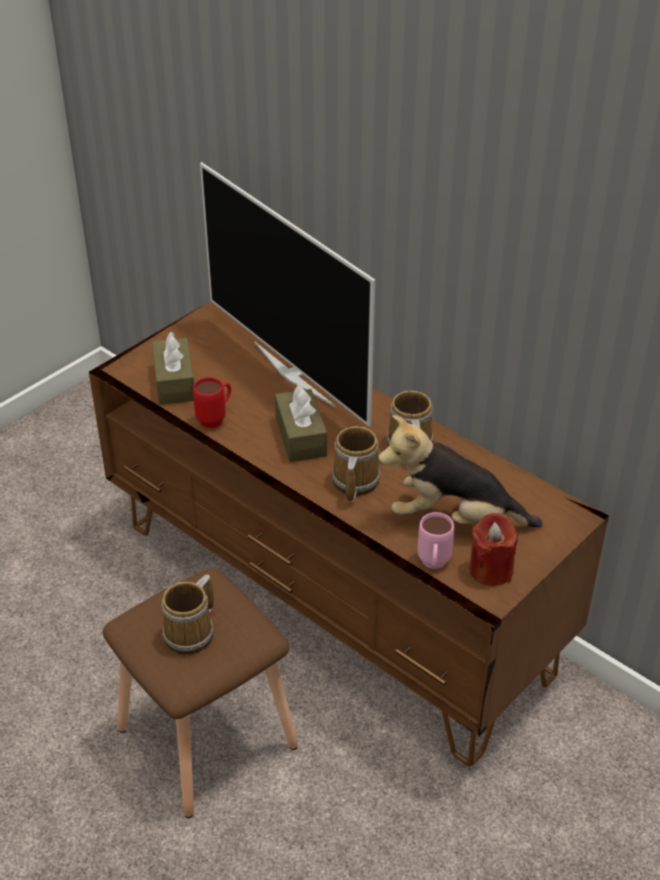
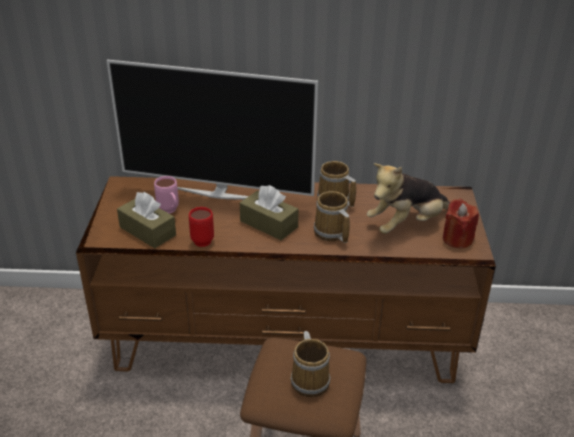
camera: 40 degrees left, 5 degrees down
(433, 565) = (428, 252): pink mug -> pink mug (170, 212)

